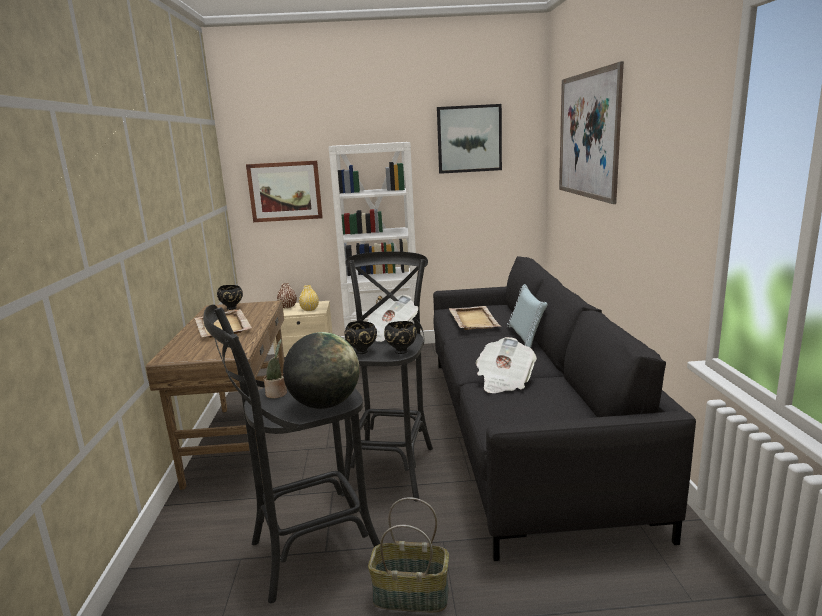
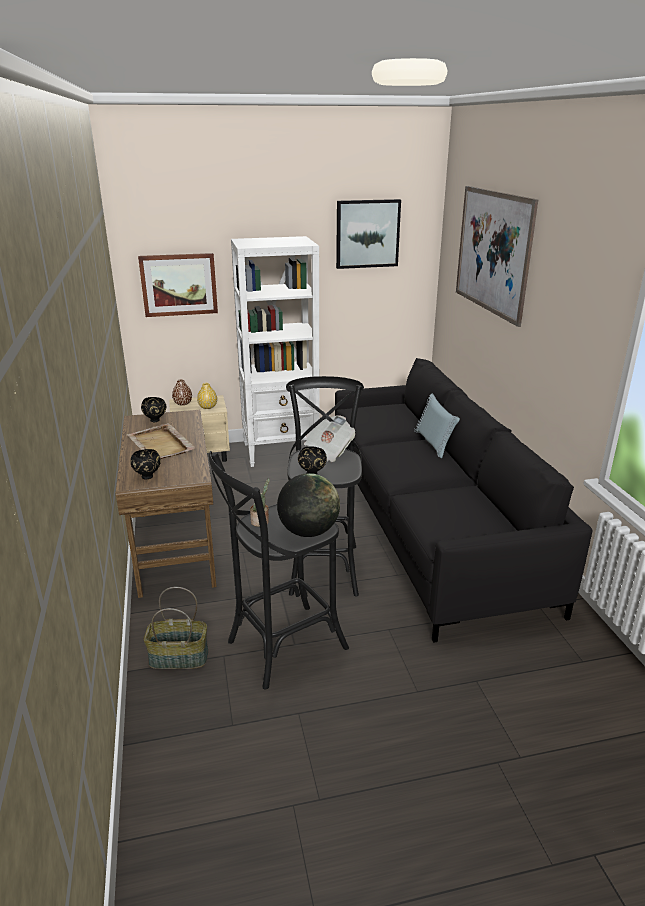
camera: 10 degrees left, 10 degrees up
(401, 351) = (348, 473): black bowl -> black bowl (148, 476)
(410, 596) = (375, 675): basket -> basket (178, 658)
(473, 319) = (381, 423): beige tray -> none
(504, 381) = (430, 493): newspaper -> none

